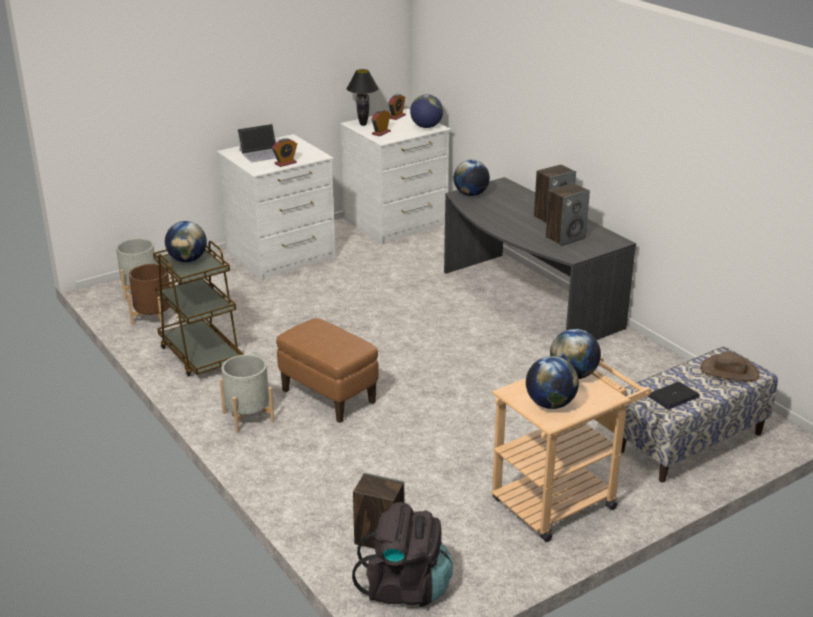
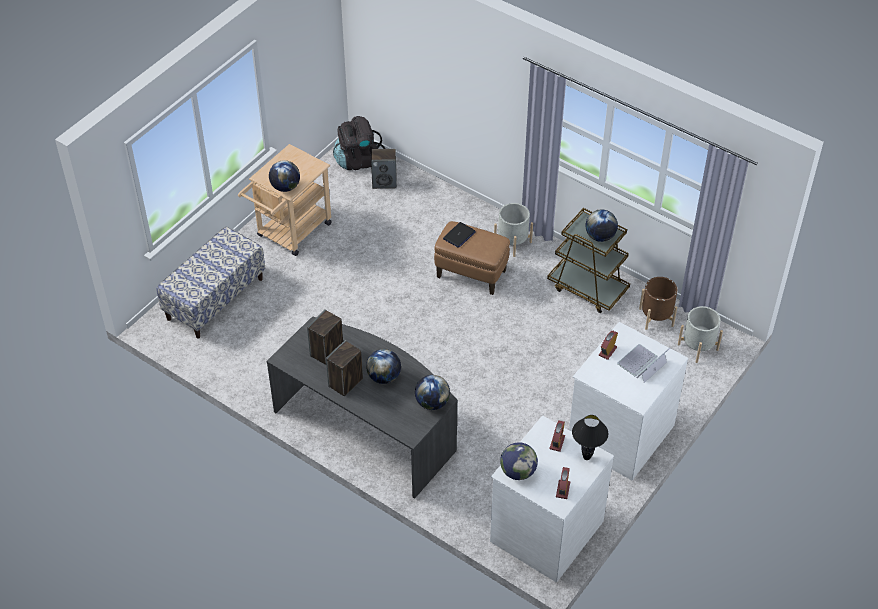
camera: 160 degrees right, 20 degrees up
(550, 404) = (294, 162): globe -> globe (384, 377)
(673, 396) = (226, 248): laptop -> laptop (459, 235)
(729, 371) = (189, 281): brown hat -> none

